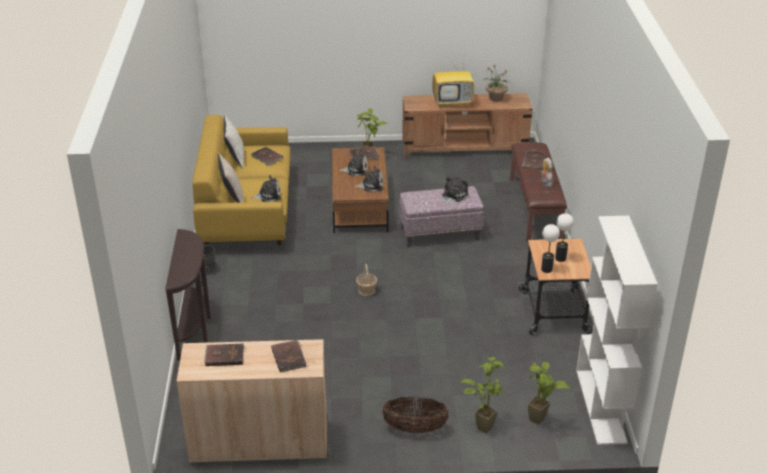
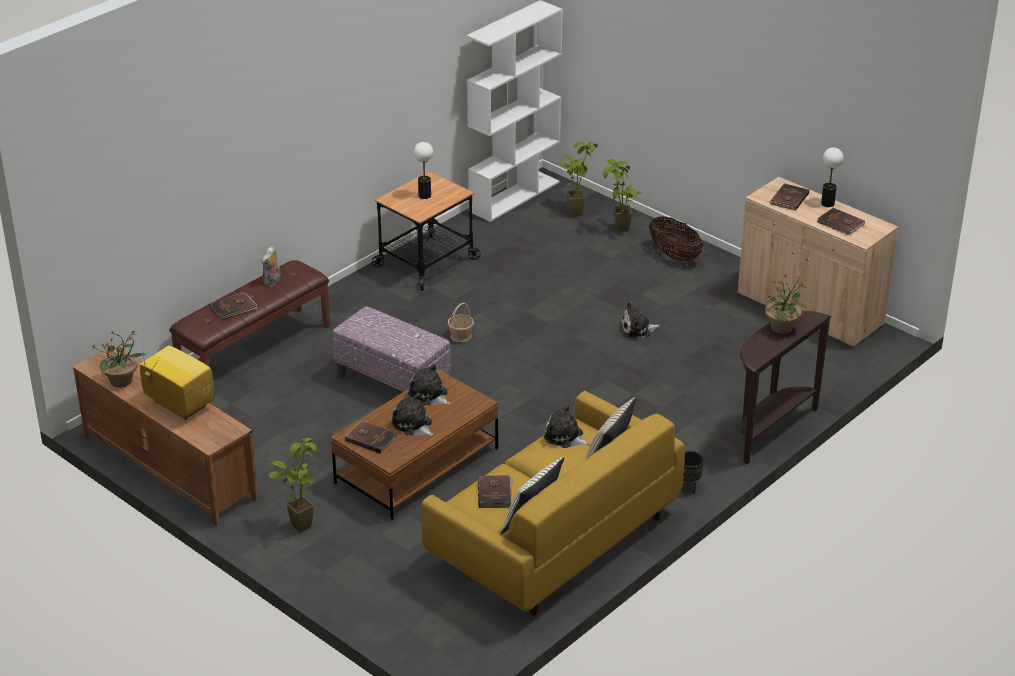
camera: 135 degrees left, 0 degrees up
(189, 262) = (782, 327): none -> potted plant
(366, 290) = (556, 371): basket -> basket (461, 336)
(453, 196) = (376, 326): plush toy -> plush toy (638, 329)
(546, 269) = (452, 194): table lamp -> table lamp (827, 203)

